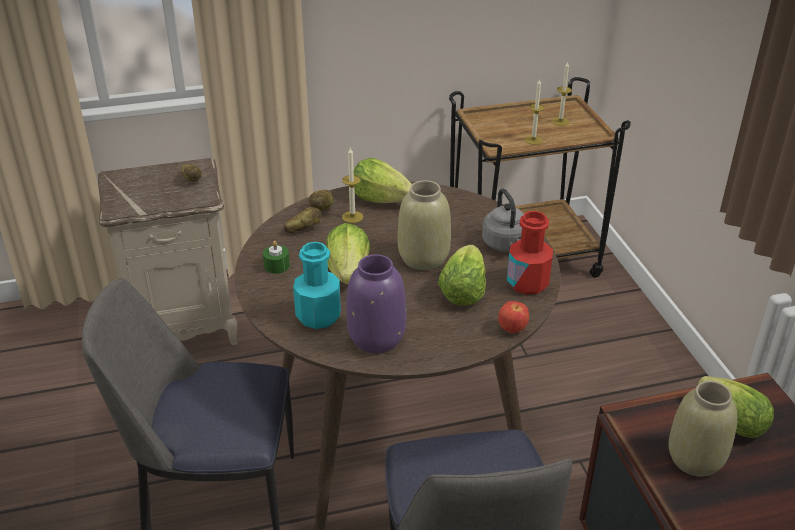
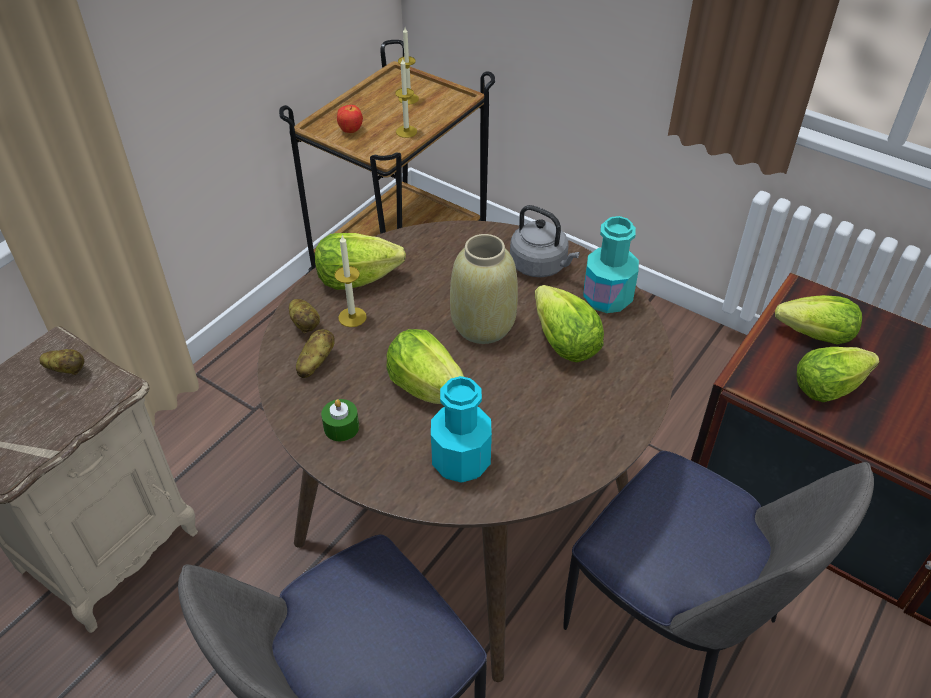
camera: 40 degrees left, 10 degrees up
(375, 338) = (548, 449): purple vase -> none
(512, 329) = (653, 357): apple -> apple (351, 131)
(527, 283) = (607, 298): red bottle -> turquoise bottle
(694, 458) = (827, 387): beige vase -> lettuce

